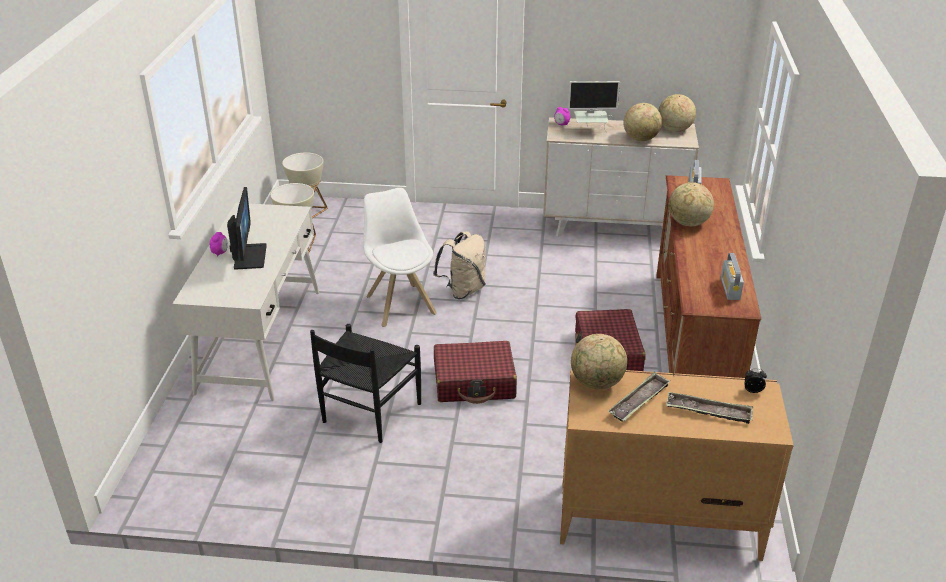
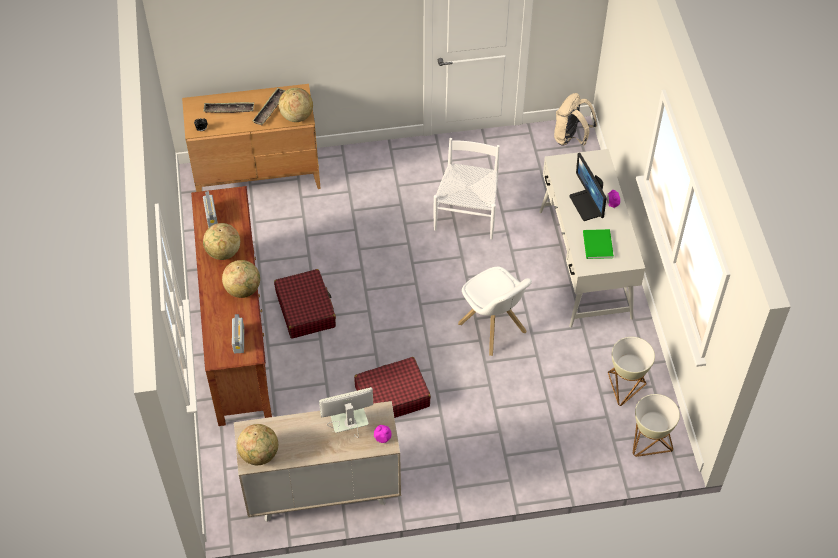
camera: 165 degrees right, 20 degrees up
(270, 224) = (597, 246): none -> green book
(368, 412) = (467, 215): black chair -> white chair
(463, 290) = (445, 358): beige backpack -> beige backpack (571, 138)
(474, 382) = (402, 258): red suitcase -> red suitcase (392, 396)
(641, 139) = (294, 425): globe -> globe (223, 252)

